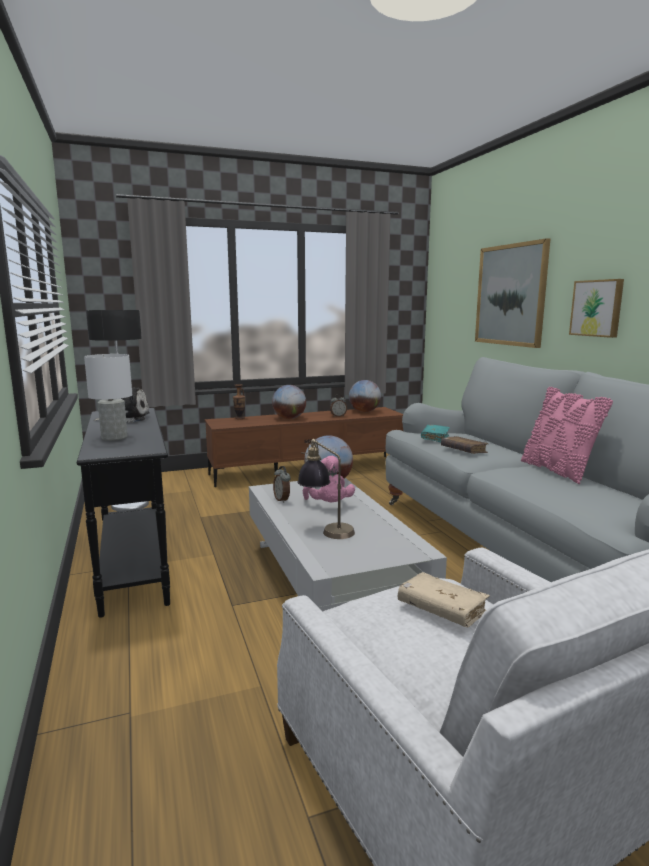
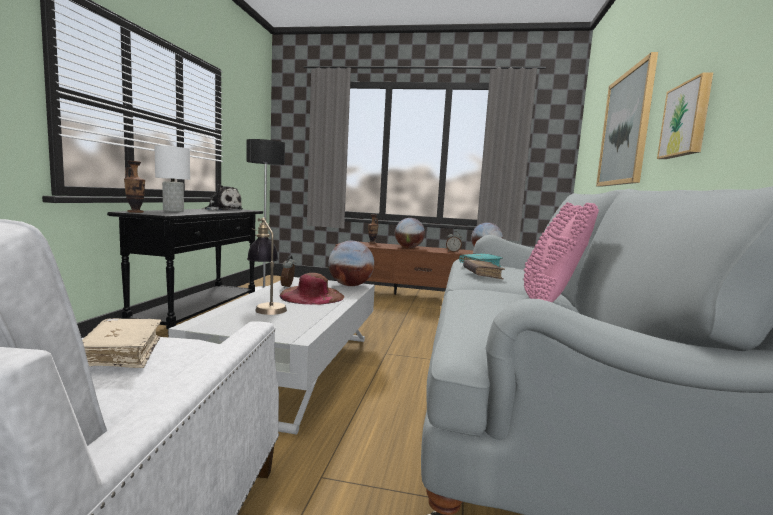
camera: 30 degrees right, 5 degrees down
(109, 453) = (135, 212): none -> vase
(329, 505) = (312, 296): pink plush toy -> brown hat

